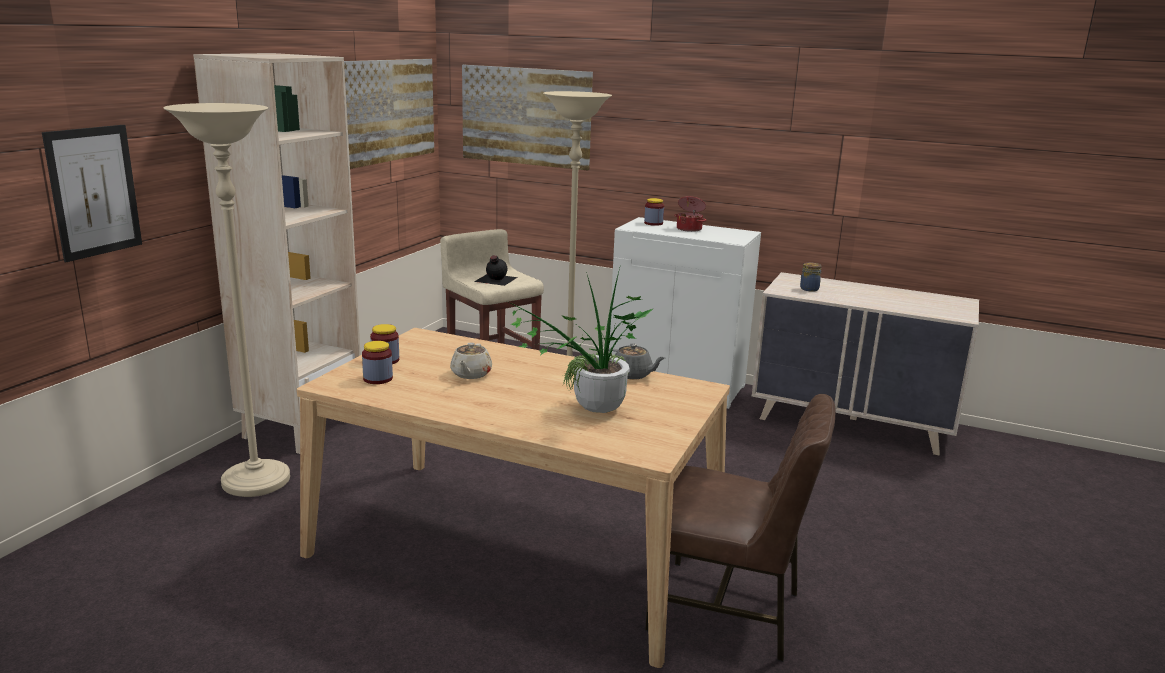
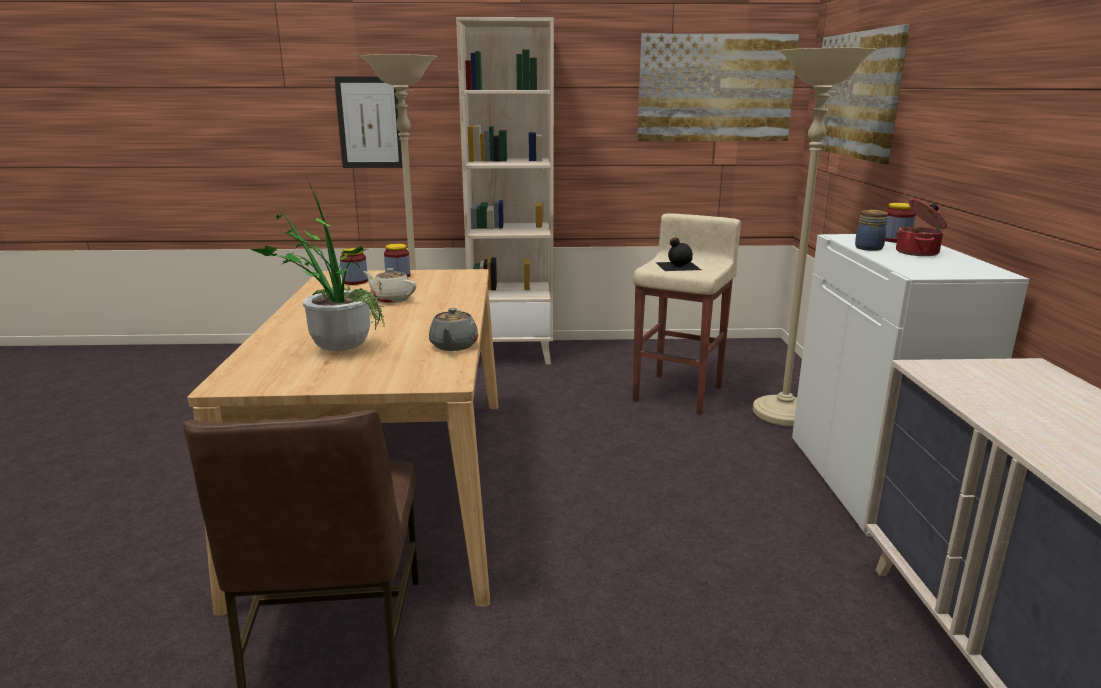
camera: 65 degrees right, 0 degrees up
(470, 374) = (391, 299): beige teapot -> beige teapot turned 45 degrees clockwise
(808, 289) = (993, 384): jar -> jar (869, 248)

